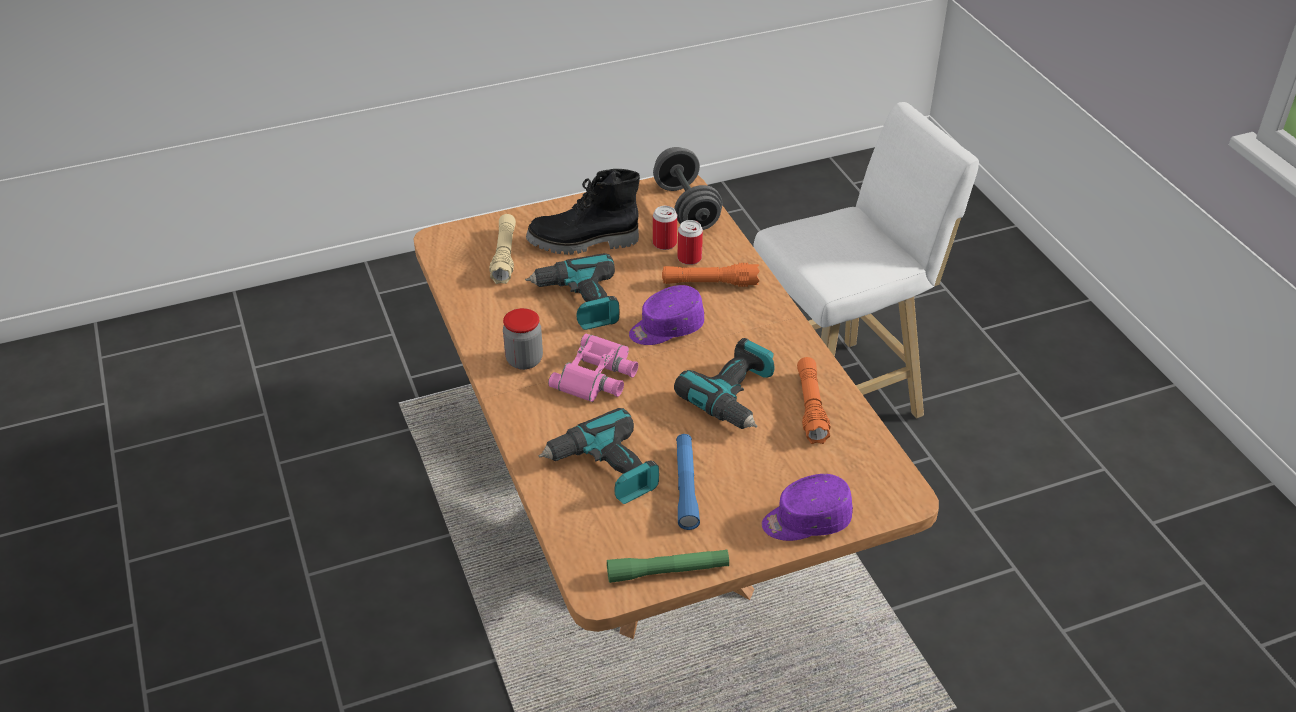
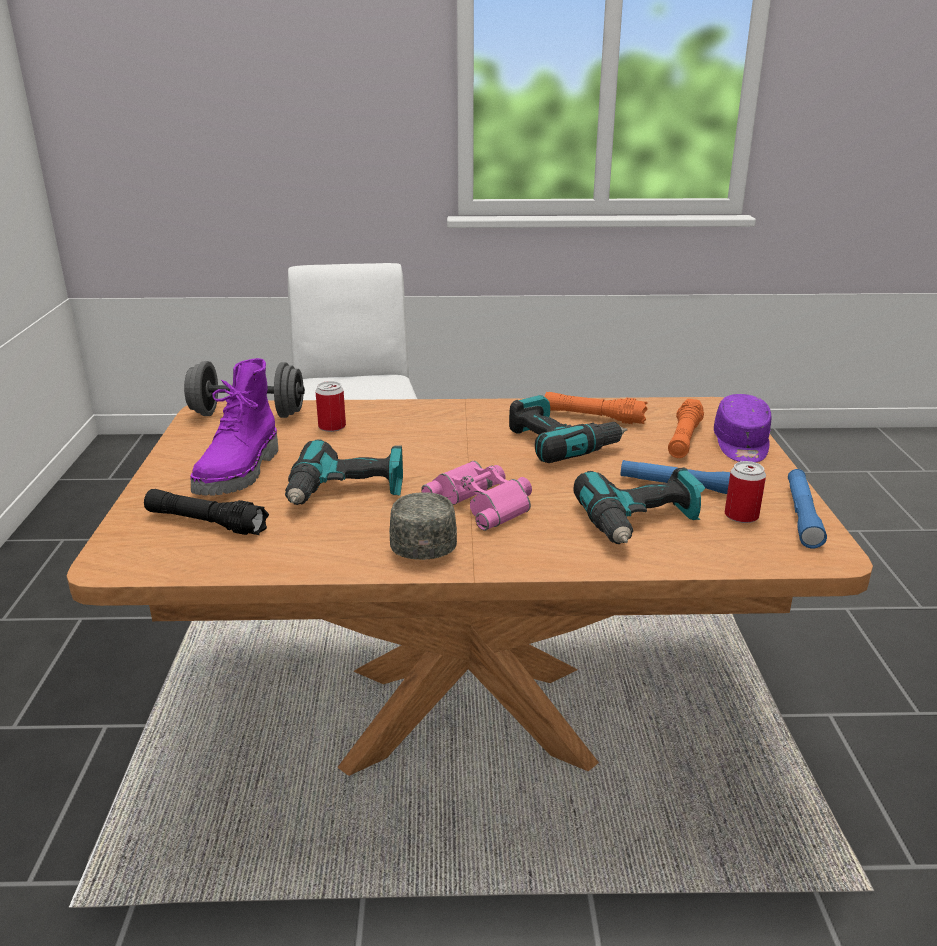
camera: 70 degrees left, 15 degrees down
(504, 256) = (206, 523): beige flashlight -> black flashlight
(524, 360) = (423, 541): jar -> grey cap
(583, 243) = (240, 473): black boot -> purple boot
(664, 243) = (294, 434): can -> can (741, 516)
(666, 328) = (433, 456): purple cap -> none
(668, 571) = (802, 515): green flashlight -> blue flashlight
(710, 283) = (381, 425): orange flashlight -> orange flashlight (684, 439)

